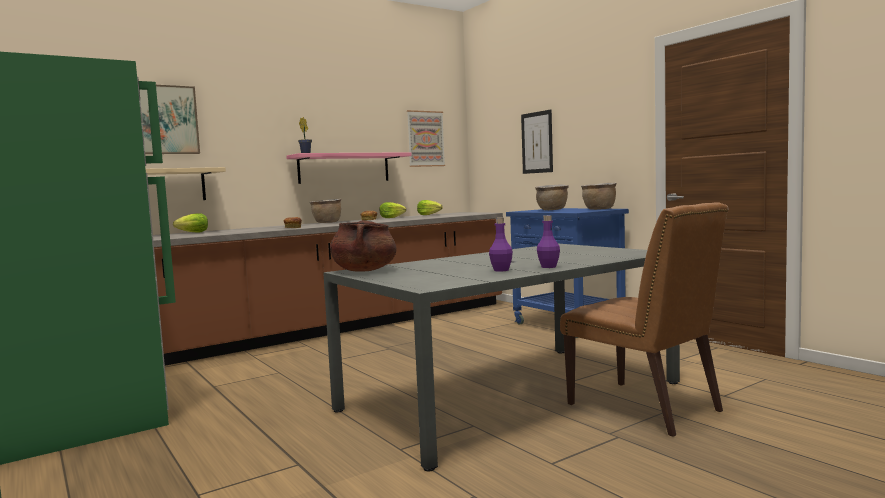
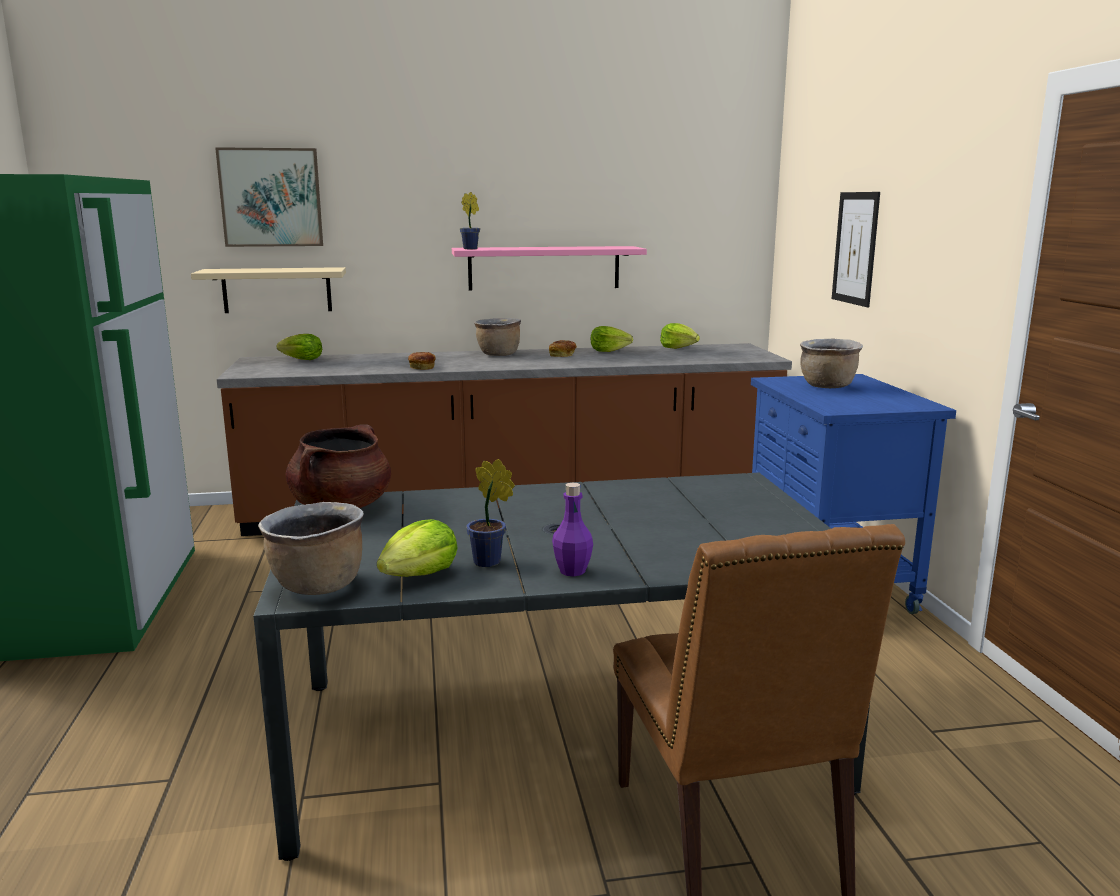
camera: 25 degrees right, 10 degrees up
(425, 139) = (692, 219): picture -> none
(475, 276) = (420, 575): none -> lettuce
(501, 270) = (490, 562): purple bottle -> potted plant
(599, 209) = (897, 404): brown cooking pot -> brown cooking pot (317, 586)

